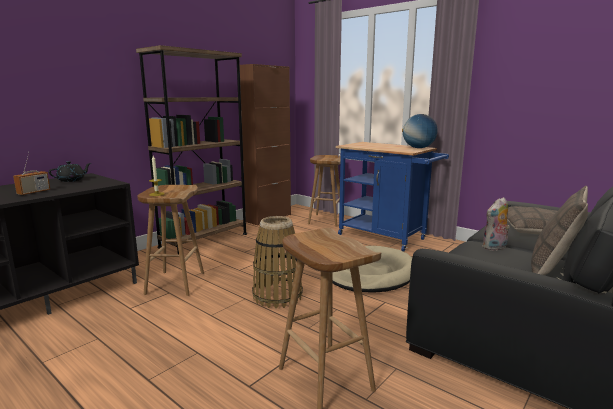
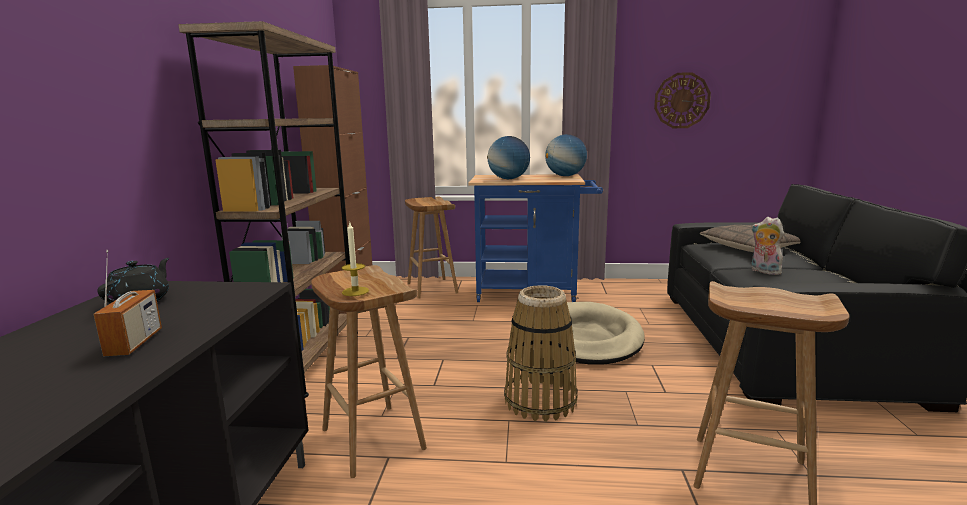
camera: 35 degrees left, 0 degrees up
(369, 146) = (508, 179): none -> globe
(495, 248) = (763, 271): plush toy -> plush toy turned 120 degrees clockwise
(544, 86) = (681, 100): none -> wall clock
(553, 268) = (838, 278): pillow -> none

